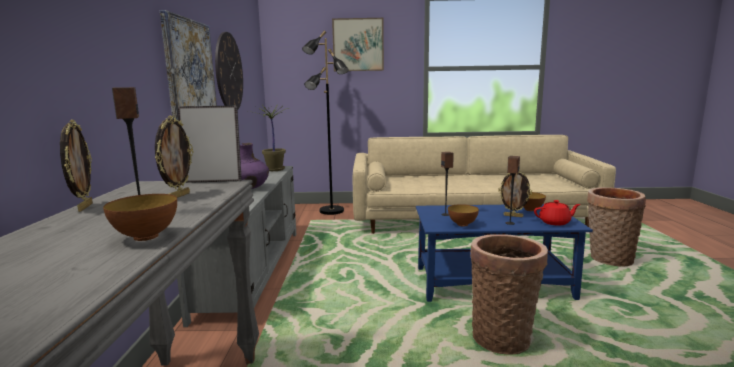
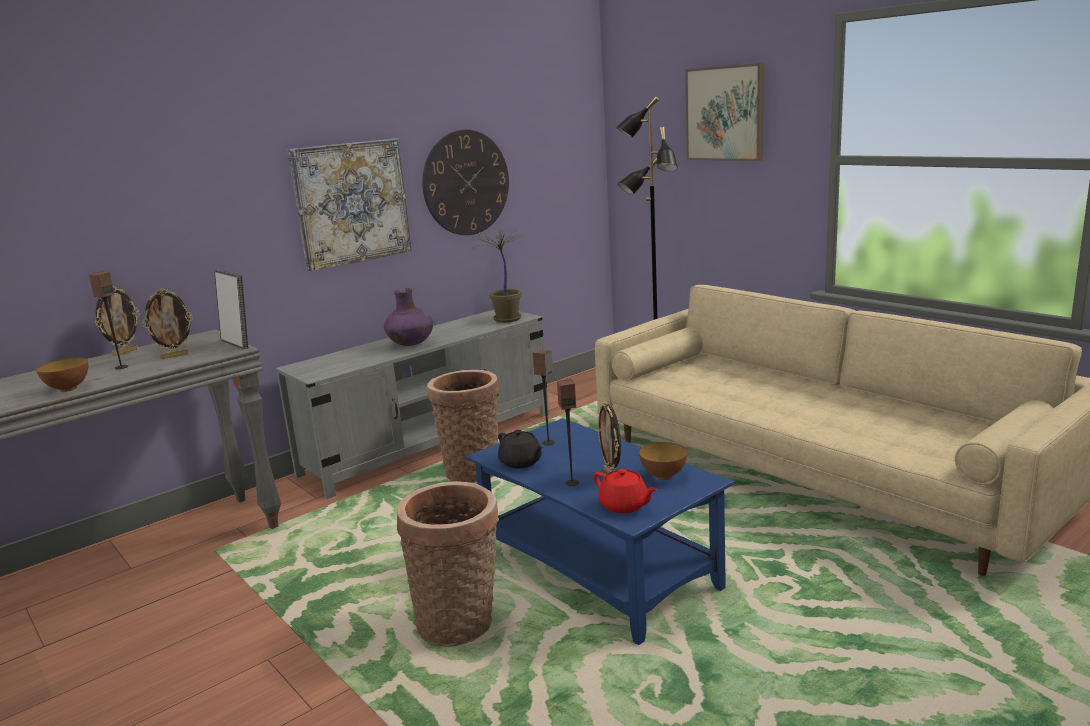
camera: 50 degrees right, 5 degrees up
(462, 224) = (521, 462): bowl -> black teapot
(608, 258) = (866, 630): basket -> basket (471, 470)

